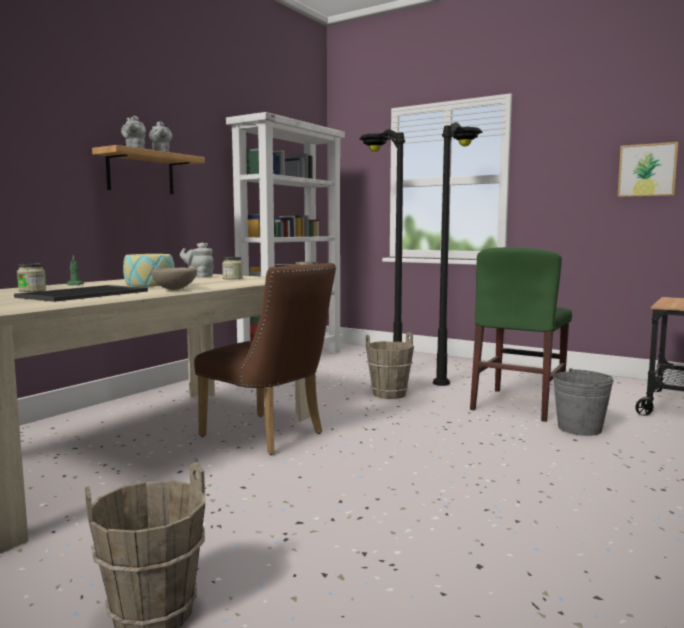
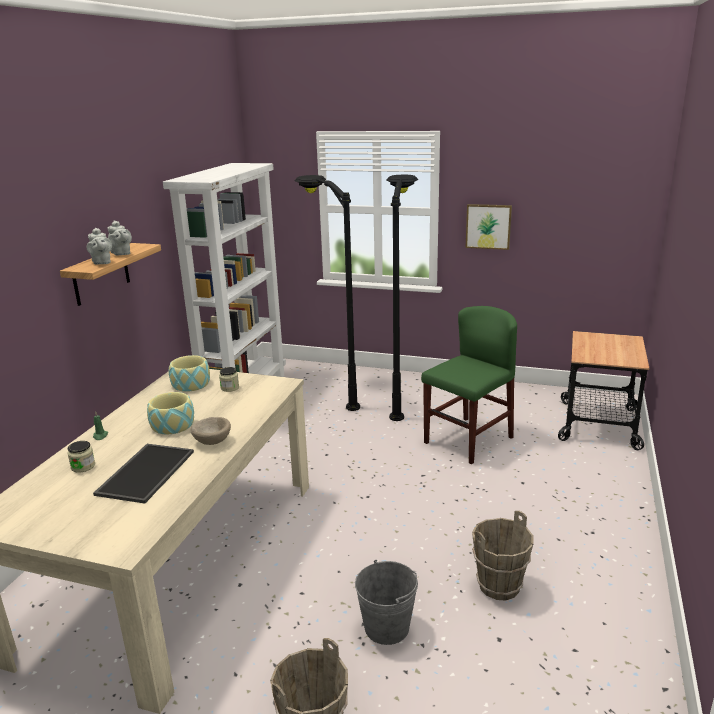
camera: 15 degrees left, 15 degrees up
(198, 276) = (191, 384): grey teapot -> bowl
(269, 437) = (288, 523): brown chair -> none
(389, 394) = (359, 442): brown bucket -> brown bucket (499, 586)
(518, 404) = (468, 440): green chair -> green chair turned 150 degrees counterclockwise
(579, 428) = (522, 467): grey bucket -> grey bucket (387, 627)
(647, 170) = (561, 215): picture -> picture (488, 226)

